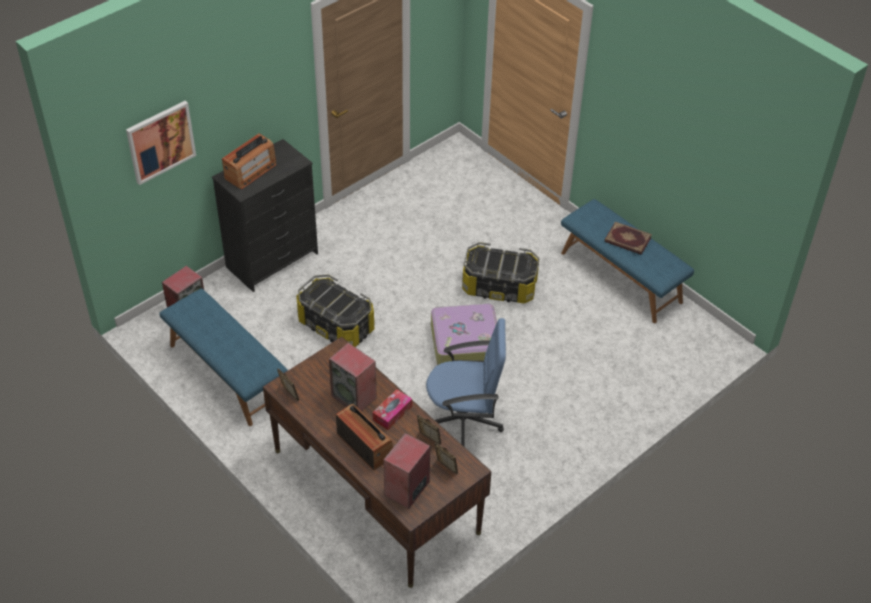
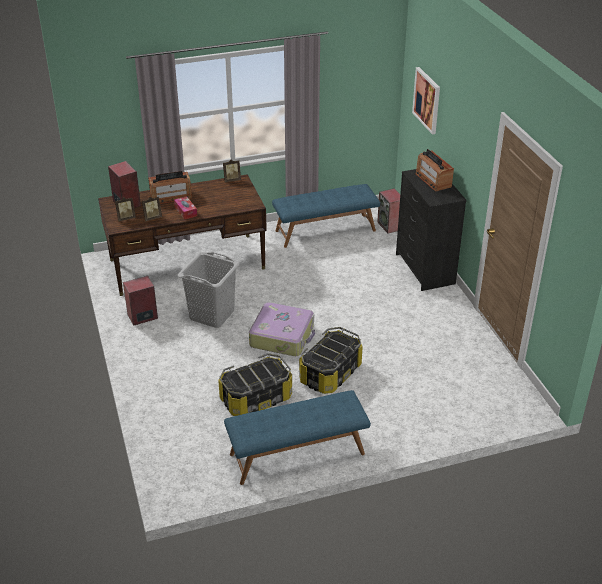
camera: 115 degrees right, 10 degrees down
(336, 325) = (340, 282): storage box -> storage box (256, 399)
(354, 396) = (211, 201): speaker -> speaker (142, 317)
(464, 421) = (211, 315): blue office chair -> grey laundry basket
(627, 240) = (297, 416): book -> none

